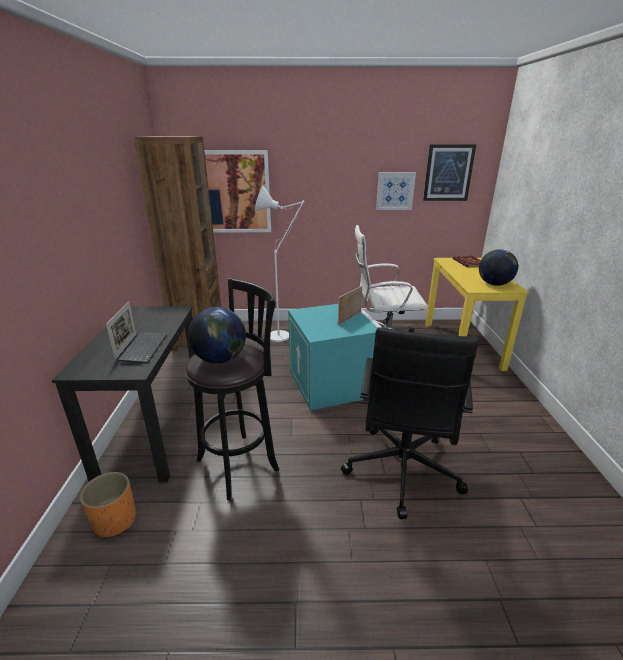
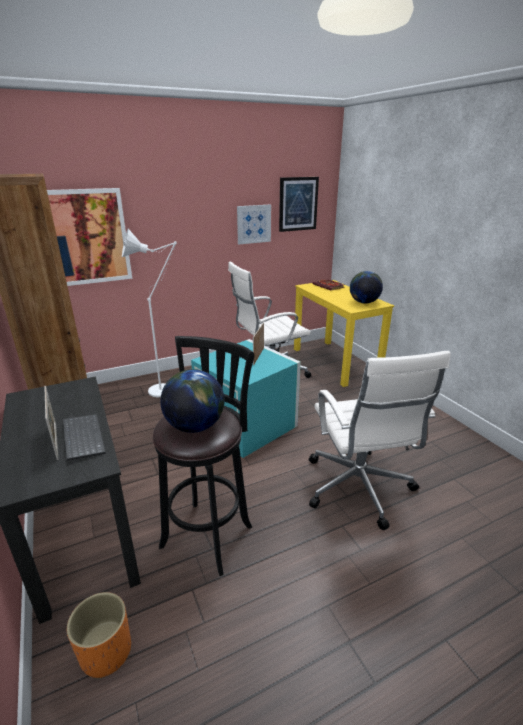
camera: 25 degrees left, 0 degrees up
(401, 472) = (358, 489): black office chair -> white office chair

